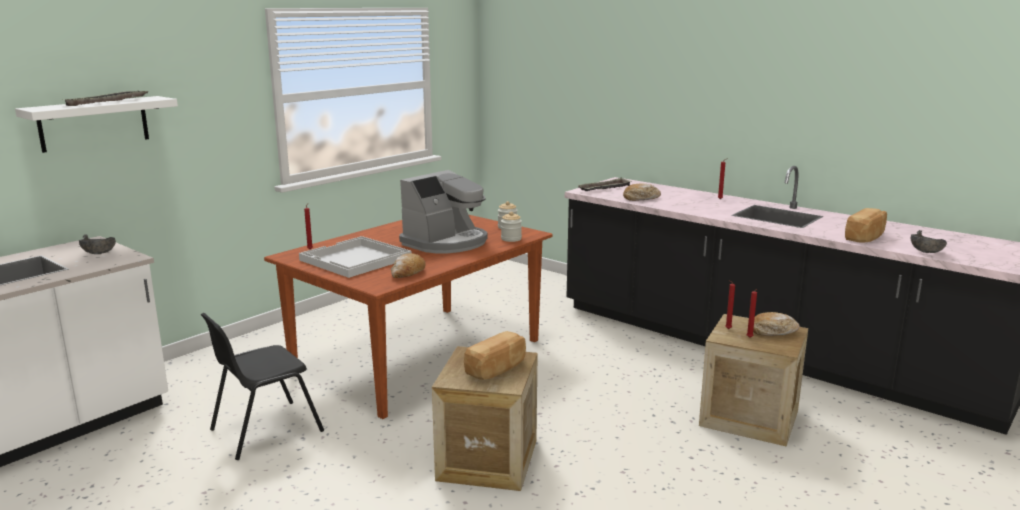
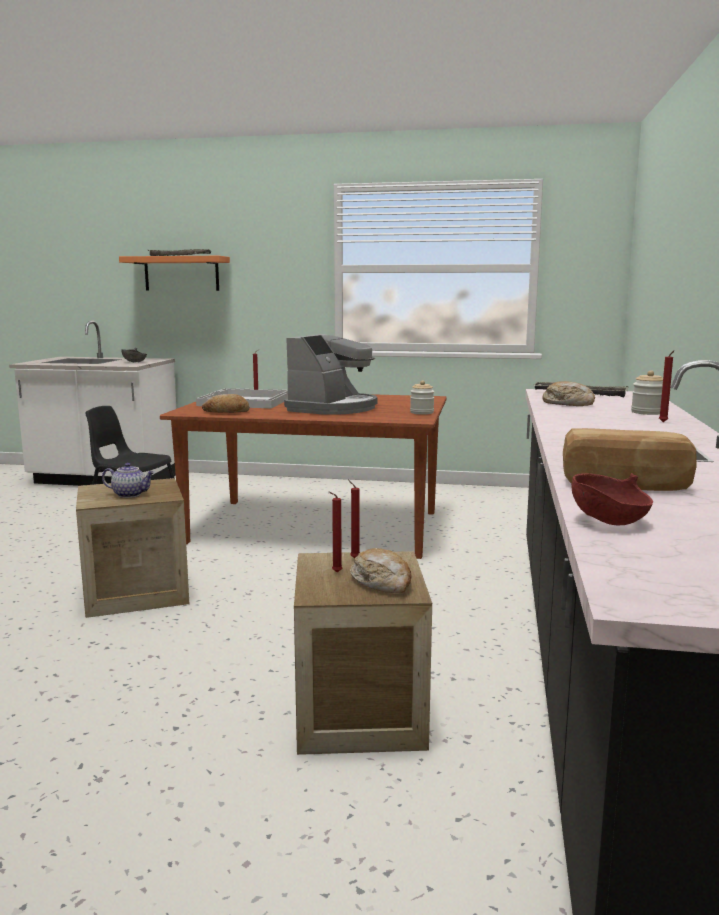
camera: 60 degrees right, 5 degrees down
(94, 123) = (181, 273): white shelf -> orange shelf
(446, 242) = (333, 408): coffee machine -> coffee machine turned 75 degrees counterclockwise
(497, 369) = (130, 494): bread -> teapot
(511, 239) = (382, 417): jar -> jar (647, 412)
(926, 252) = (610, 522): grey bowl -> red bowl

